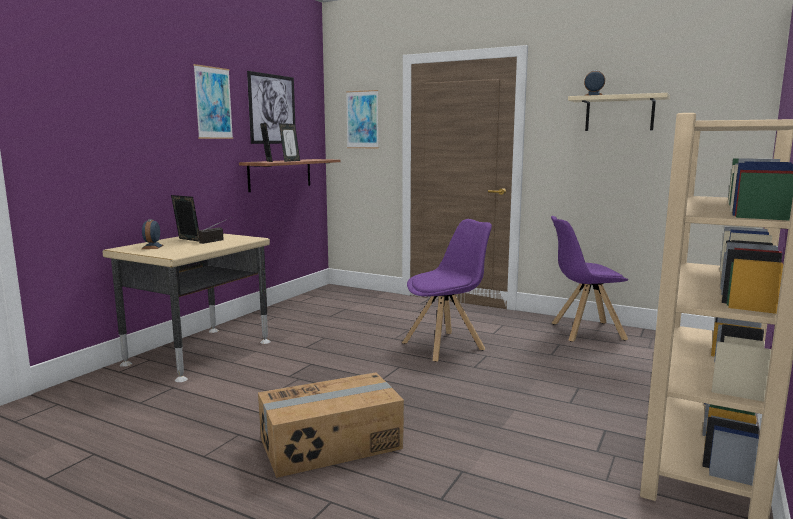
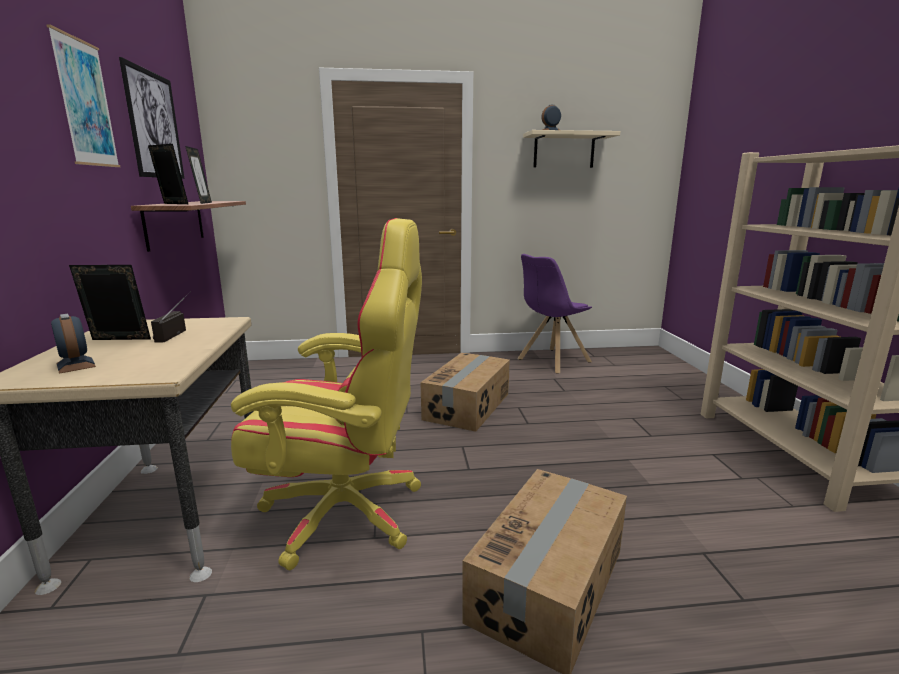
camera: 35 degrees left, 5 degrees up
(275, 377) = (342, 513): none -> yellow office chair
(362, 119) = (265, 149): picture -> none
(446, 345) = (468, 406): purple chair -> cardboard box

